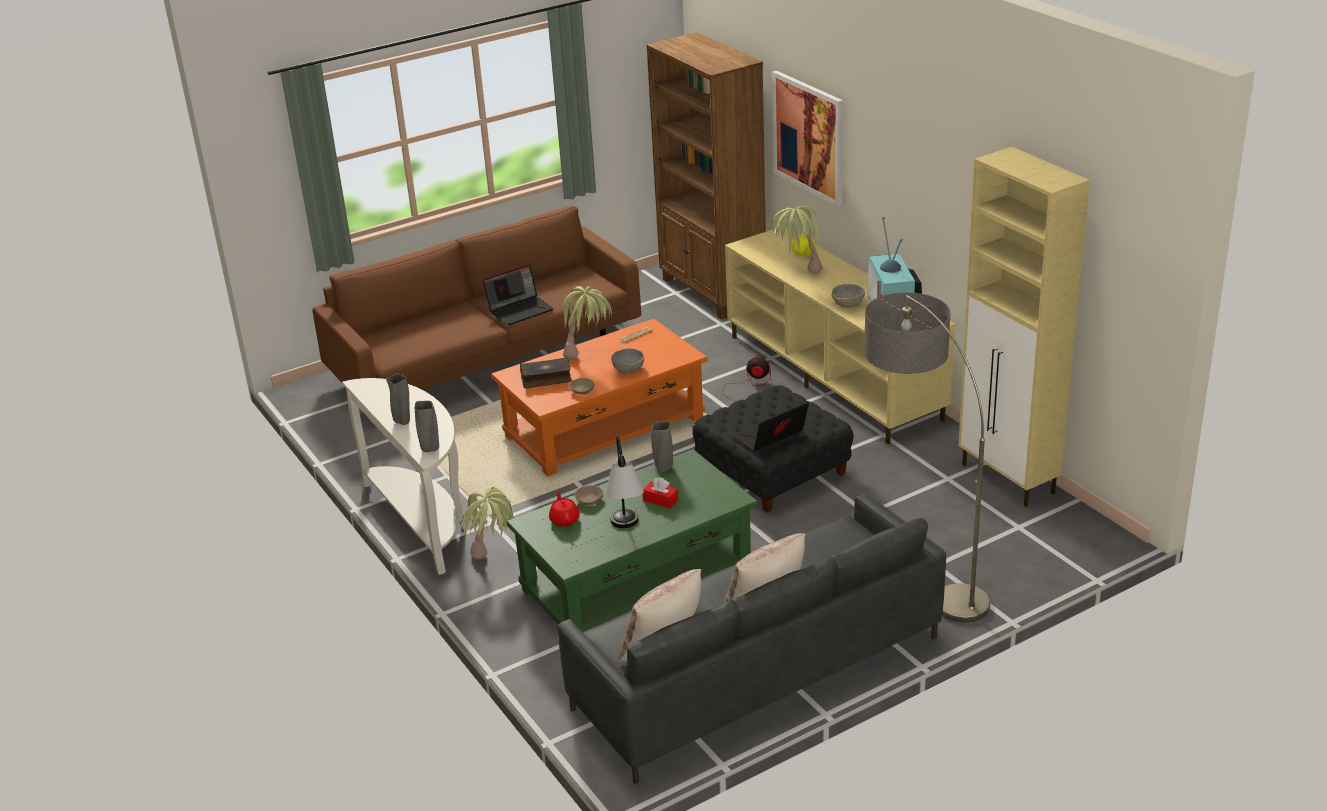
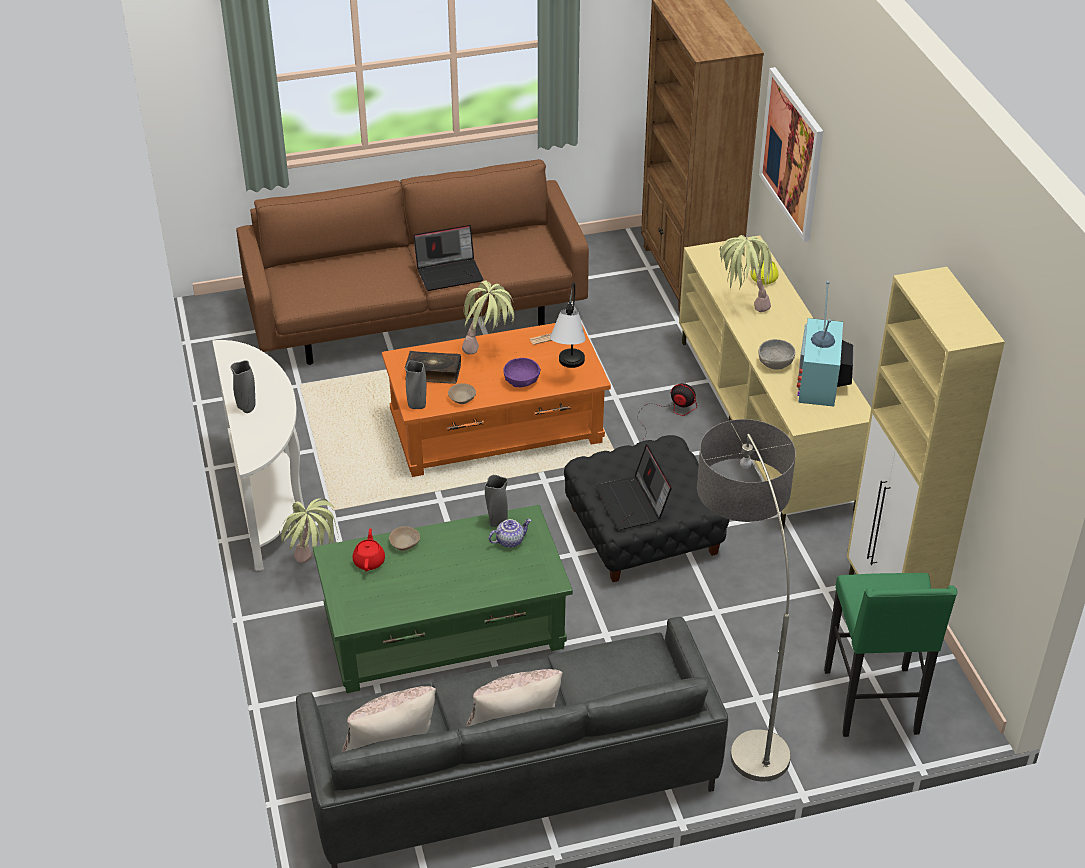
camera: 15 degrees right, 10 degrees up
(430, 449) = (257, 451): grey vase -> grey vase (417, 405)
(626, 531) = (422, 592): table lamp -> table lamp (568, 370)
(628, 369) = (521, 381): grey bowl -> purple bowl
(660, 500) = (475, 562): red tissue box -> none
(682, 478) = (510, 540): none -> teapot
(769, 437) = (633, 503): laptop -> laptop turned 90 degrees counterclockwise
(1034, 546) = (873, 704): none -> green stool

